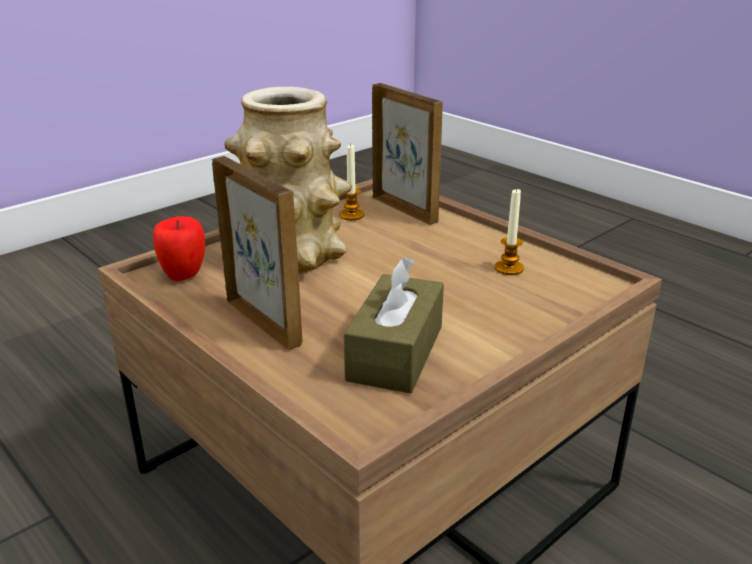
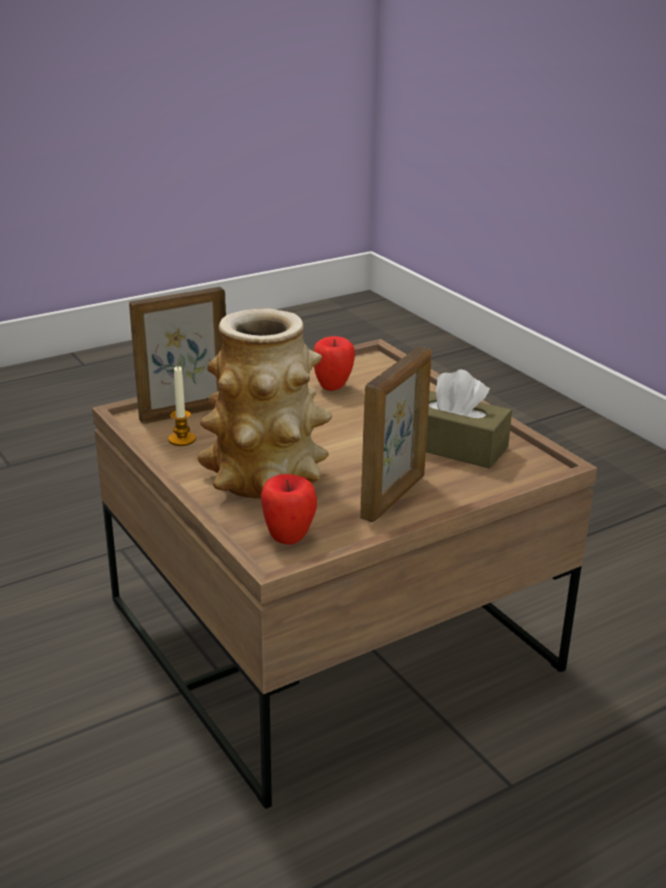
camera: 80 degrees left, 0 degrees up
(264, 322) = (394, 497): picture frame -> picture frame turned 150 degrees clockwise
(509, 268) = (333, 387): candle -> apple

